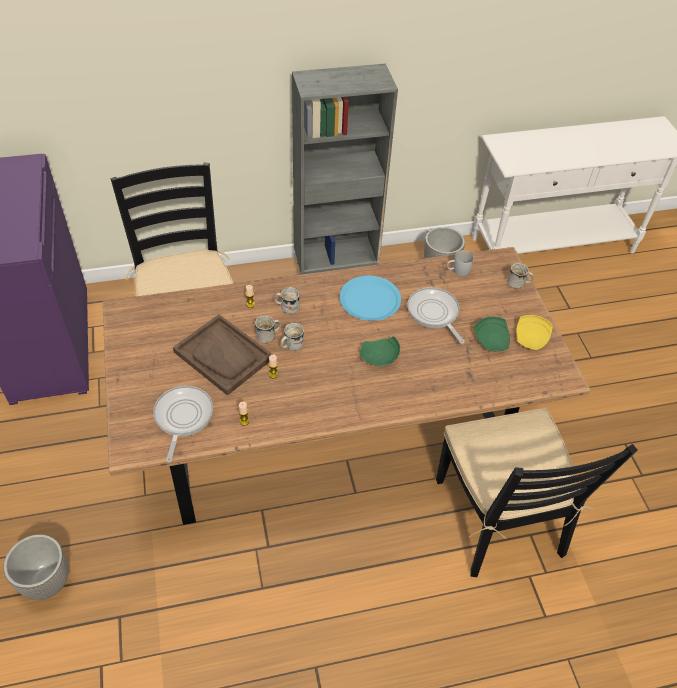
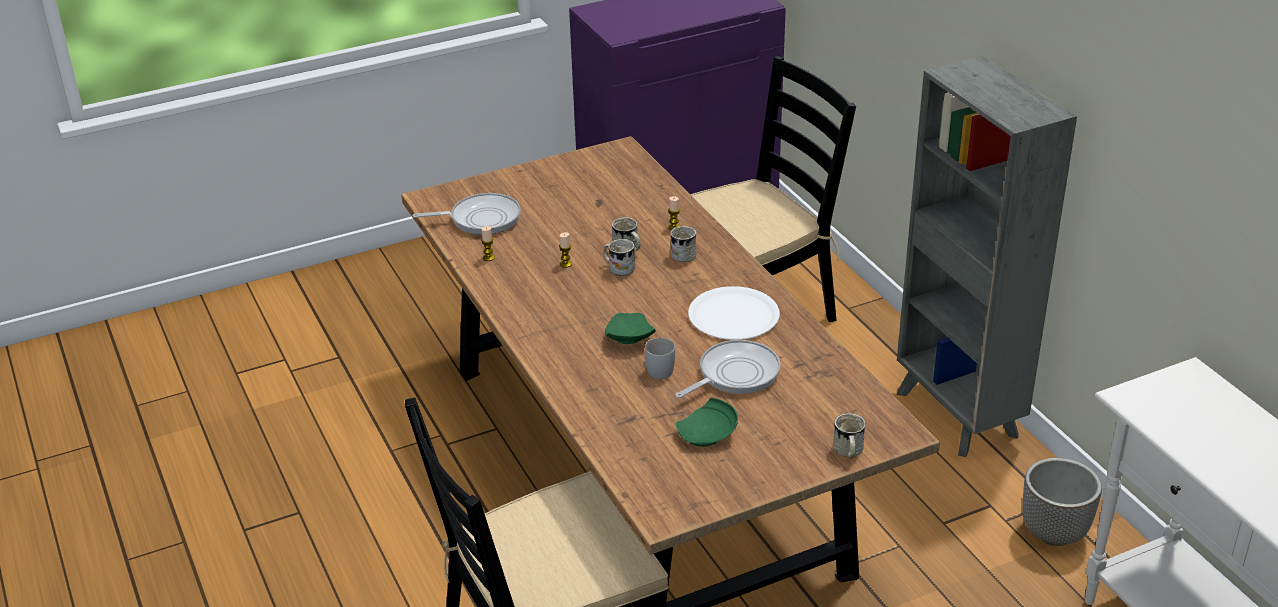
camera: 80 degrees right, 15 degrees down
(47, 581) = (370, 301): planter -> none
(223, 355) = (581, 226): brown tray -> none
(370, 299) = (734, 315): blue plate -> white plate
(457, 271) = (839, 387): white mug -> white mug (657, 368)
(531, 338) = (730, 474): yellow plate -> none

